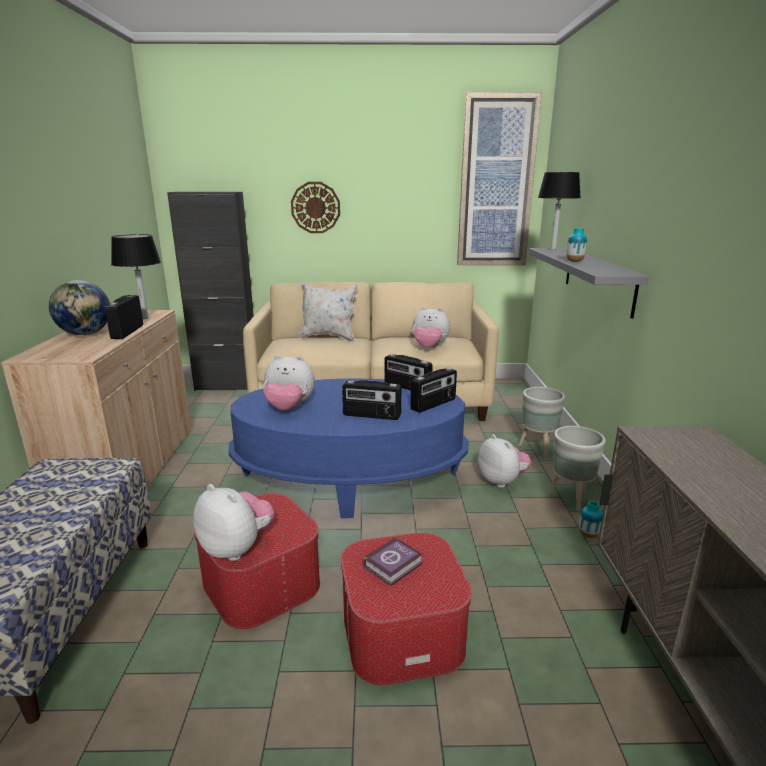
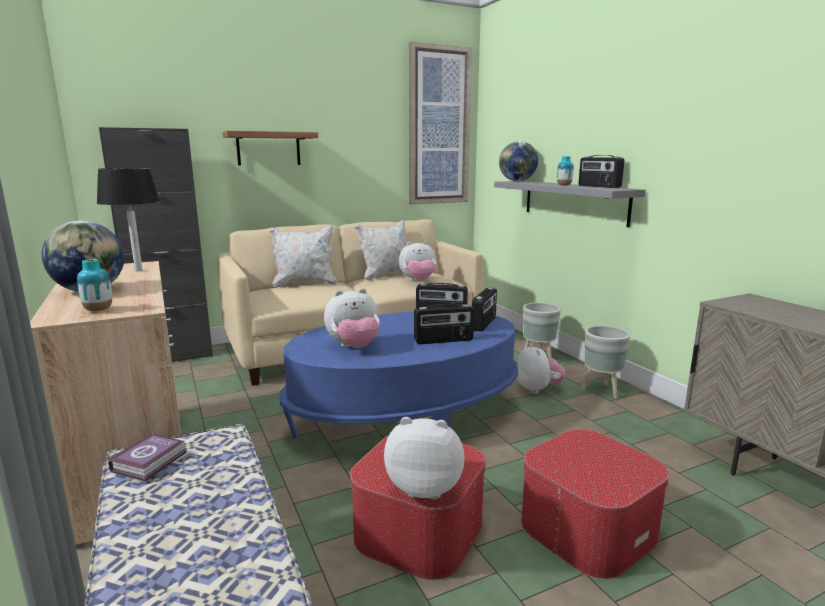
camera: 25 degrees left, 5 degrees down
(127, 332) = (144, 283): radio -> radio (598, 186)
(315, 207) = (268, 149): wall clock -> shelf
(394, 565) = (581, 460): book -> book (151, 461)
(408, 337) = (385, 276): none -> white pillow
(502, 481) = (538, 389): plush toy -> plush toy turned 45 degrees clockwise
(553, 249) = (517, 181): black table lamp -> globe
(588, 535) = (640, 414): vase -> vase (98, 310)

